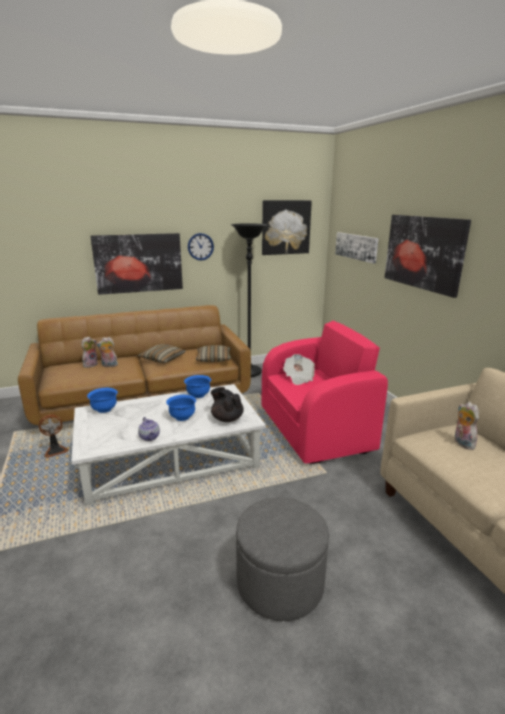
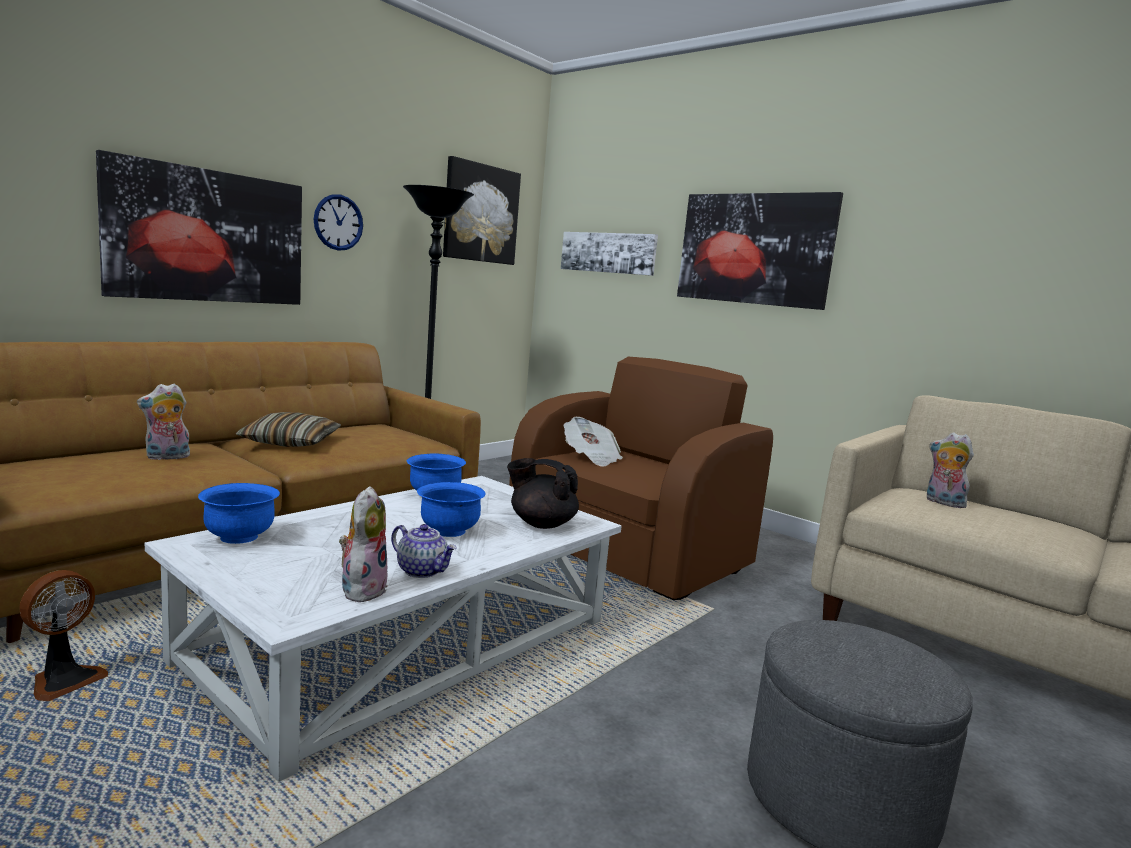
camera: 30 degrees left, 10 degrees down
(90, 364) = (109, 458): plush toy -> plush toy (362, 589)
(213, 359) = (404, 439): pillow -> none
(316, 429) = (628, 551): pink armchair -> brown armchair

